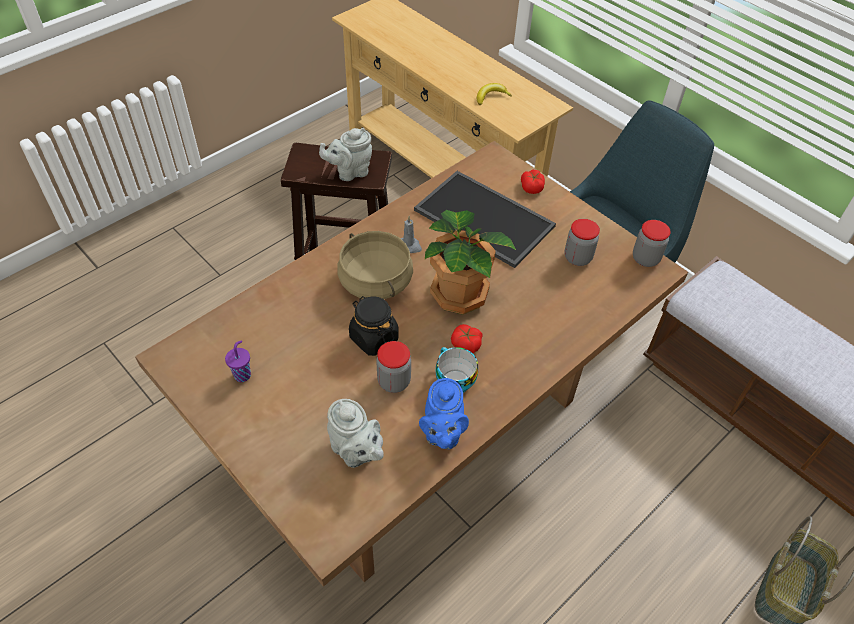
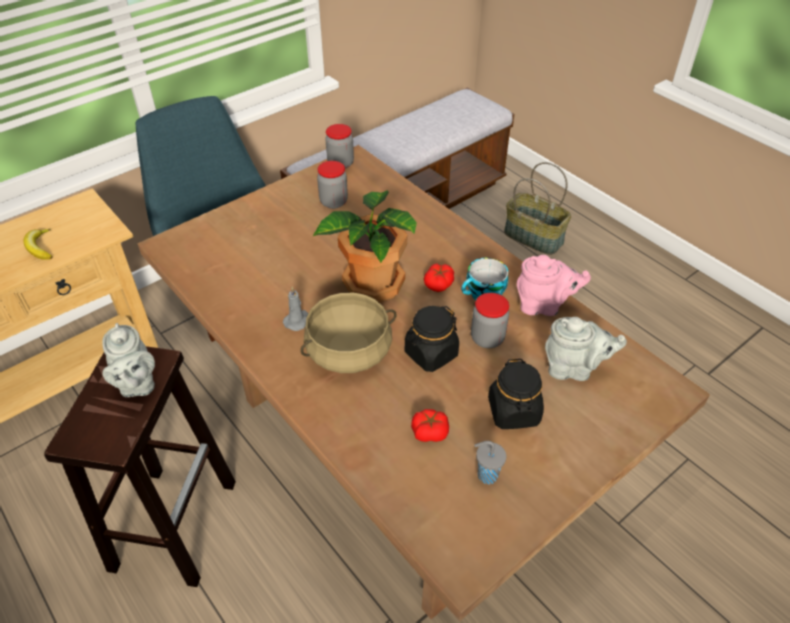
camera: 85 degrees left, 5 degrees down
(243, 374) = (486, 475): purple cup -> grey cup
(306, 398) = (514, 412): none -> black jar
(356, 452) = (574, 368): grey teapot -> grey teapot turned 45 degrees clockwise
(442, 433) = (544, 306): blue teapot -> pink teapot
(481, 219) = (266, 261): tray -> none
(532, 187) = (226, 221): tomato -> tomato (429, 431)

